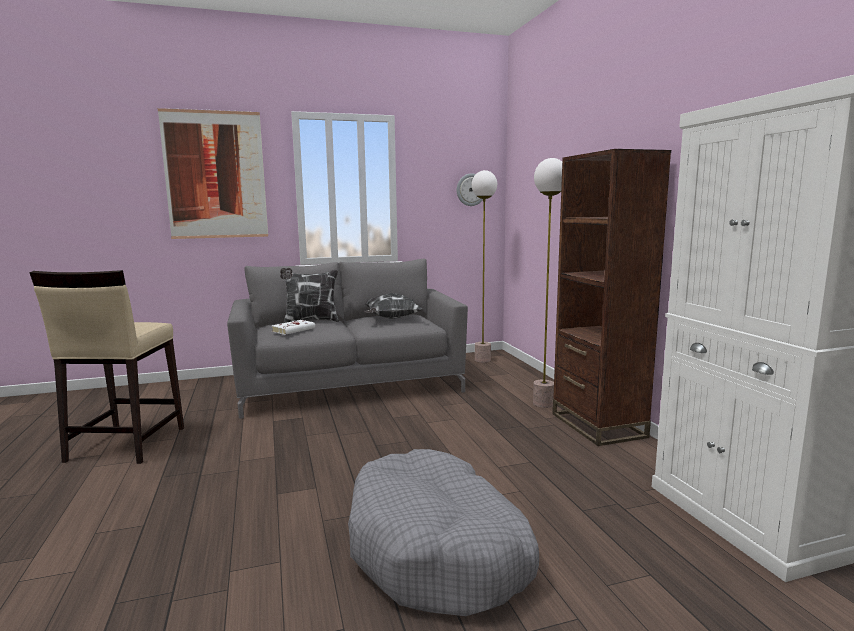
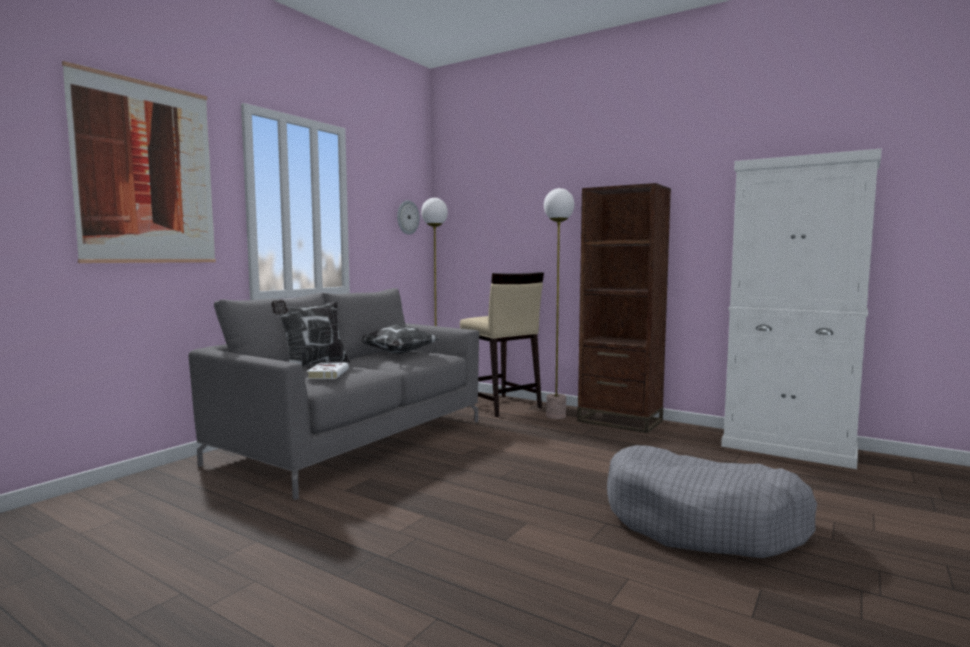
camera: 40 degrees left, 5 degrees down
(125, 444) = (194, 571): beige stool -> beige stool (500, 406)

